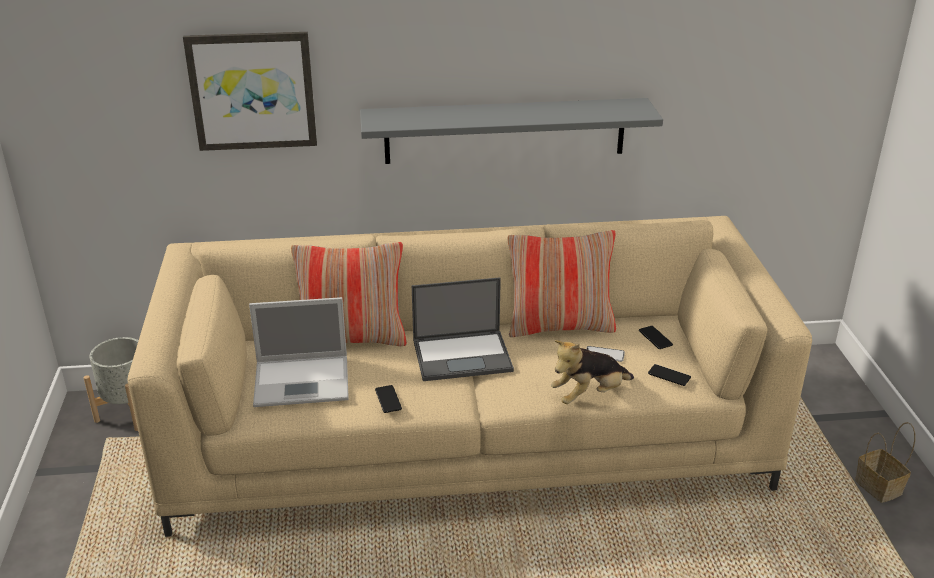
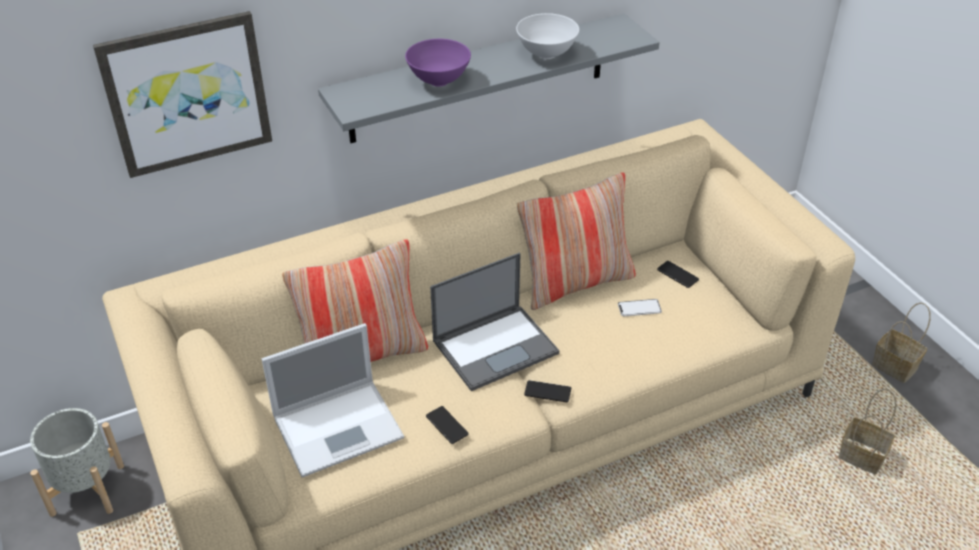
camera: 20 degrees left, 10 degrees up
(456, 117) = (439, 81): none -> purple bowl
(558, 114) = (547, 54): none -> white bowl
(589, 395) = (648, 362): plush toy -> none
(669, 375) = (714, 318): phone -> phone (547, 392)
(804, 552) = (863, 457): none -> basket

